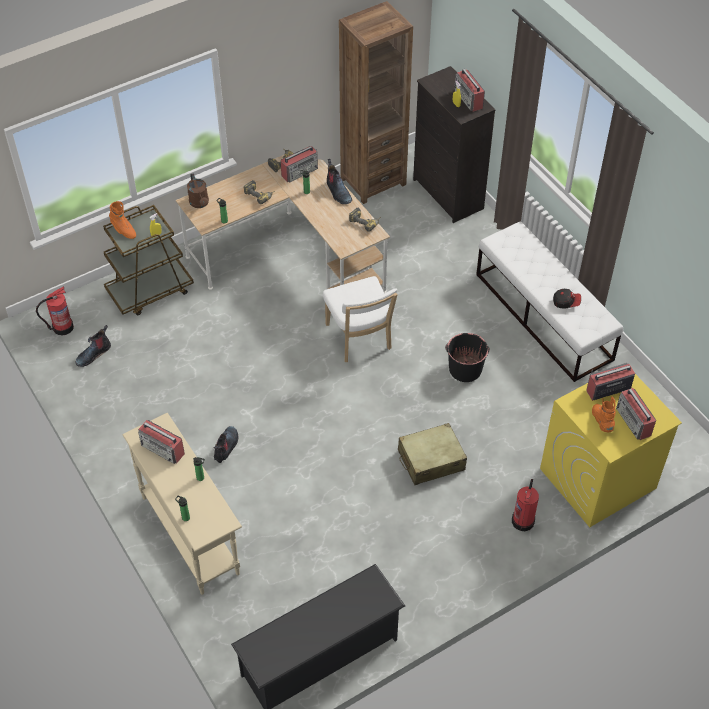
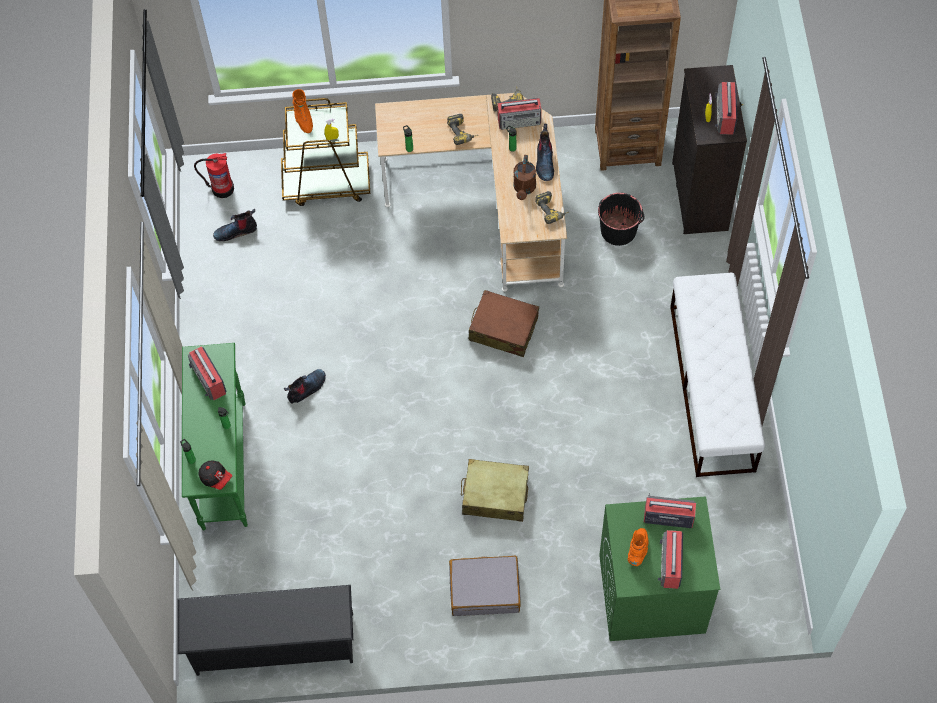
camera: 30 degrees right, 10 degrees up
(190, 534) = (224, 464): beige console table -> green console table
(200, 203) = (397, 118): brown watering can -> brown watering can (524, 189)
(359, 339) = (503, 329): white chair -> brown suitcase
(465, 369) = (591, 411): black bucket -> black bucket (618, 230)
(468, 533) = (485, 589): none -> grey suitcase
(523, 520) = (547, 602): fire extinguisher -> none
(566, 302) = (719, 391): cap -> cap (216, 477)
(597, 479) = (651, 594): yellow washing machine -> green washing machine

